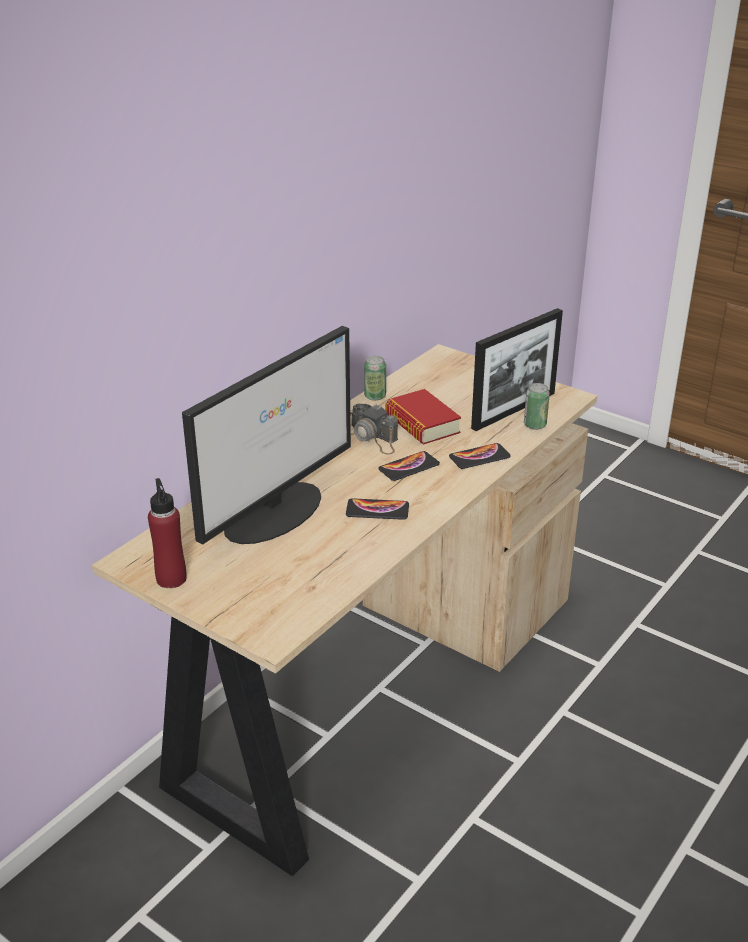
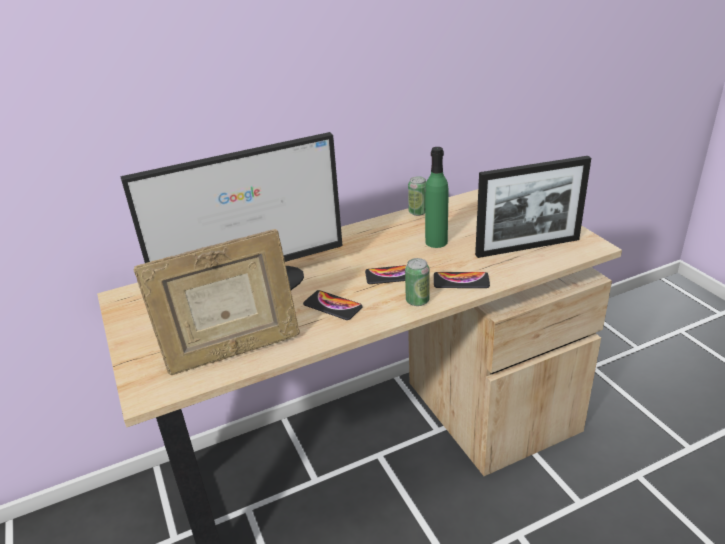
camera: 30 degrees right, 0 degrees up
(171, 578) = (132, 319): red bottle -> none
(320, 577) = (233, 352): none -> picture frame
(372, 438) = (385, 245): camera -> none
(422, 424) = (436, 242): book -> green bottle
(535, 425) = (537, 264): can -> can (417, 301)

